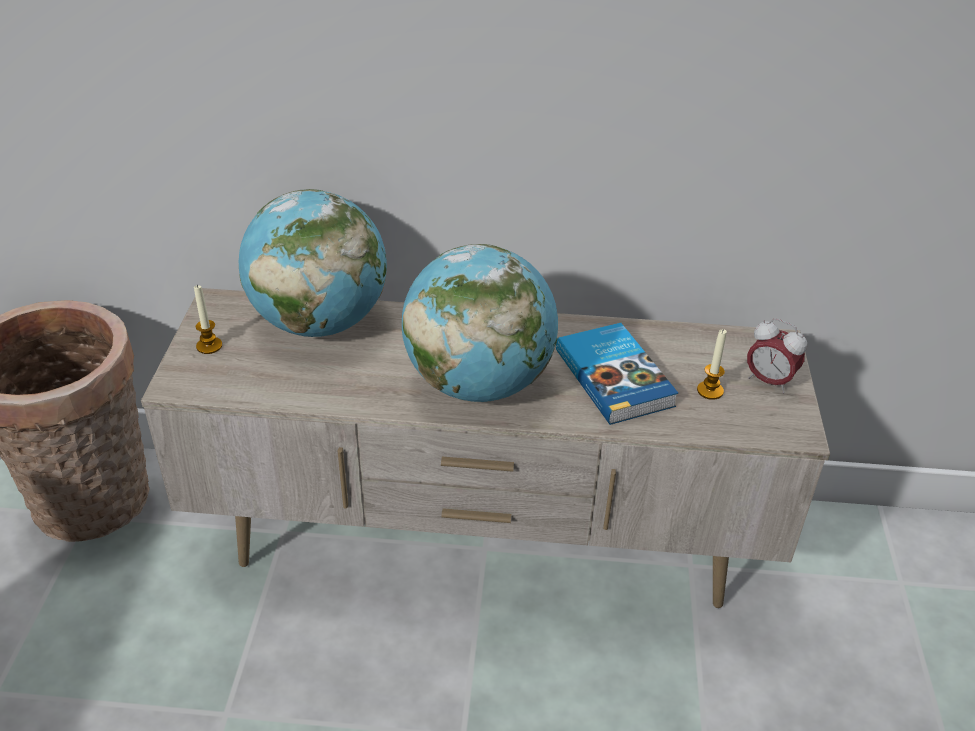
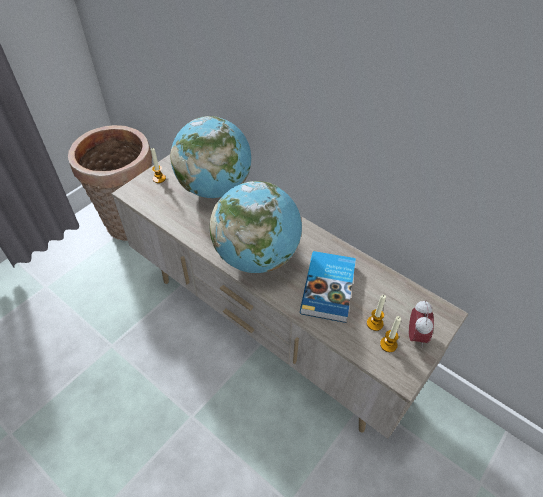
camera: 35 degrees right, 10 degrees up
(748, 406) = (388, 344): none -> candle
(769, 381) = (415, 336): alarm clock -> alarm clock turned 150 degrees counterclockwise

